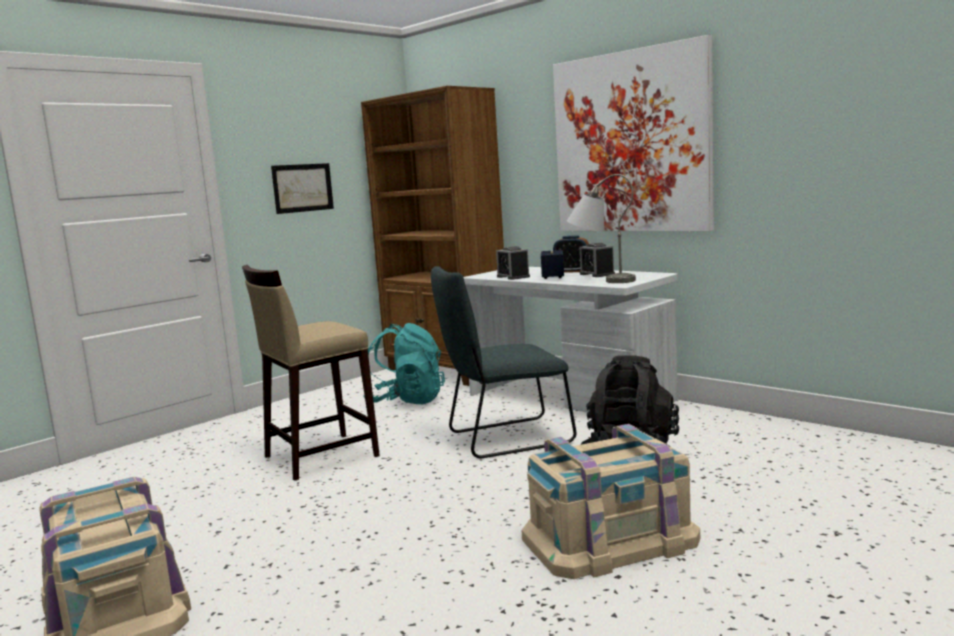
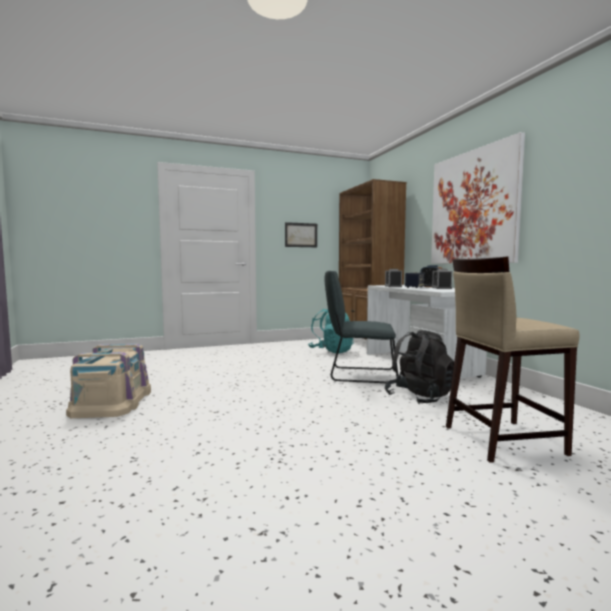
camera: 25 degrees right, 5 degrees down
(319, 456) = (262, 365): beige stool -> beige stool (501, 439)
(600, 281) = (435, 289): grey table lamp -> none
(610, 539) = (356, 432): beige storage box -> none

